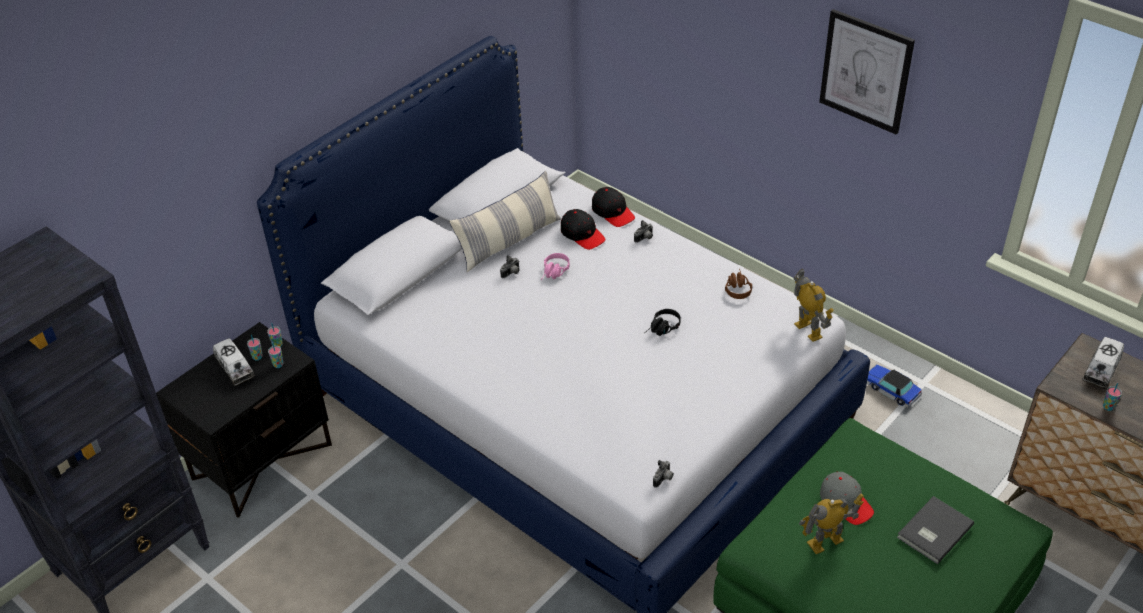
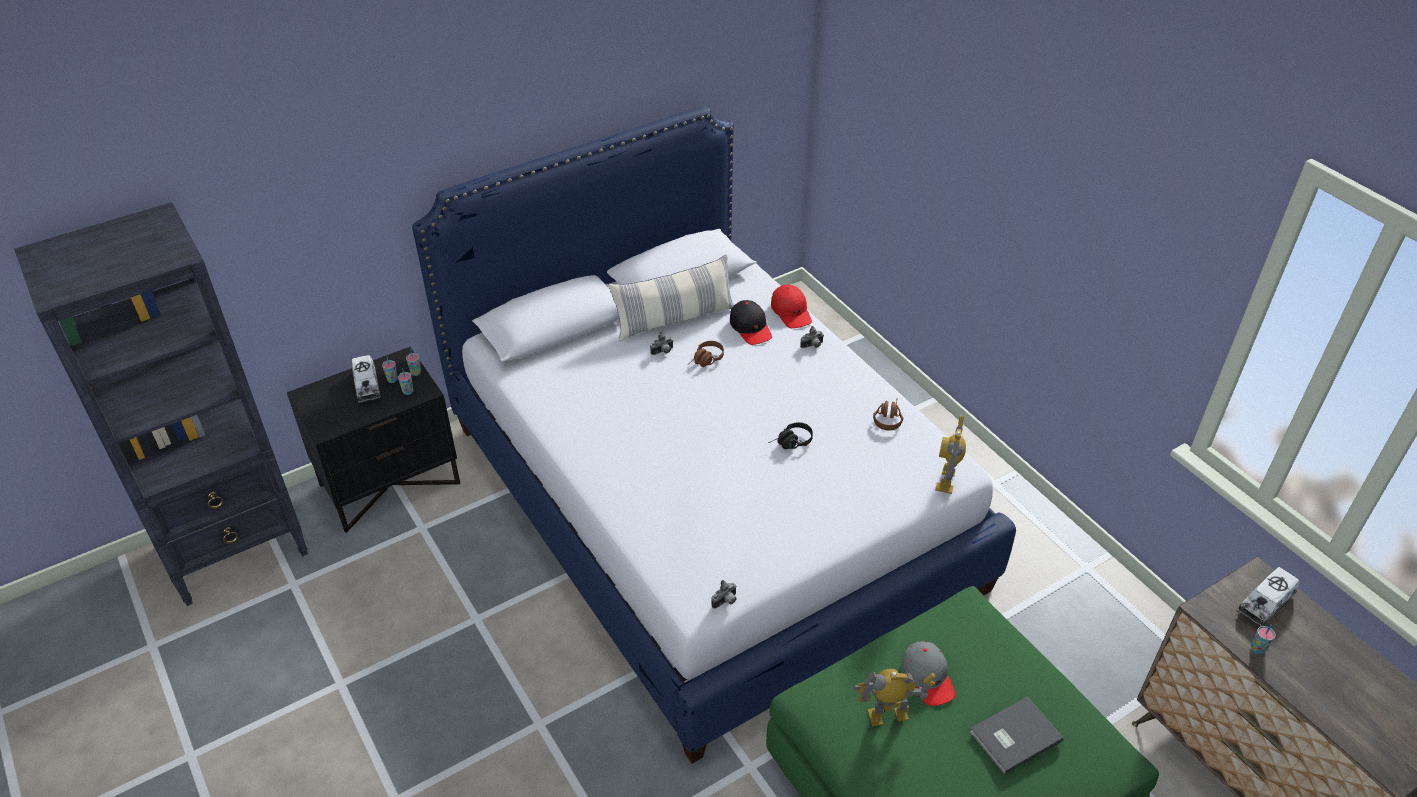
camera: 15 degrees right, 0 degrees up
(554, 273) = (705, 361): pink headphones -> brown headphones
(613, 212) = (791, 312): black cap -> red cap
(808, 330) = (946, 480): toy robot -> toy robot turned 150 degrees counterclockwise
(866, 71) = (1077, 211): picture -> none
(891, 390) = (1048, 566): toy car -> none

